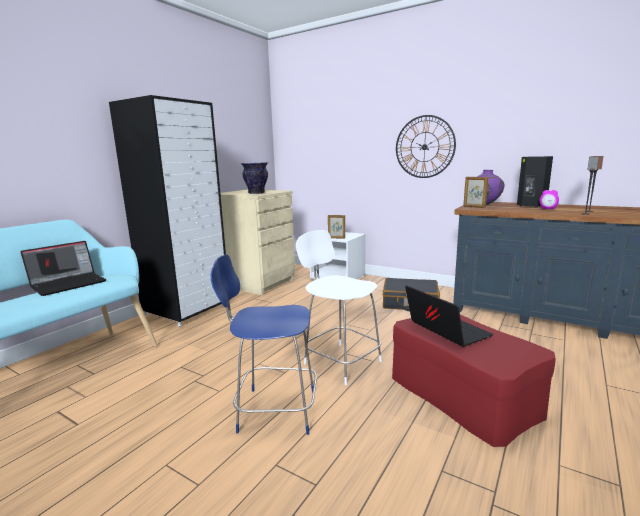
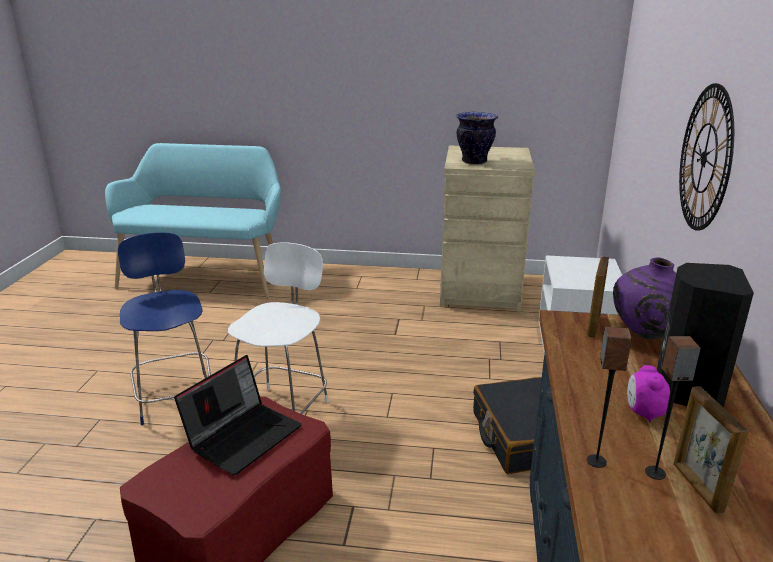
camera: 65 degrees right, 10 degrees up
(69, 284) = (224, 208): laptop -> none
(187, 310) = (357, 281): wardrobe -> none
(336, 238) = (563, 275): picture frame -> picture frame (696, 487)

